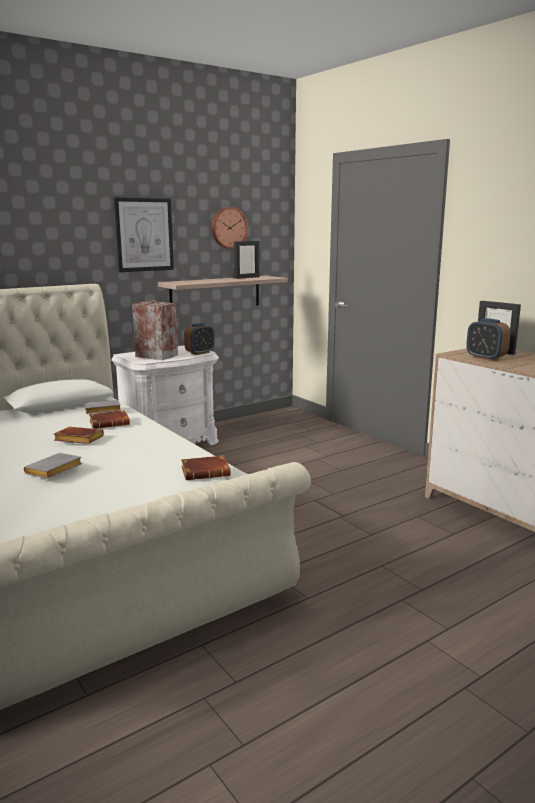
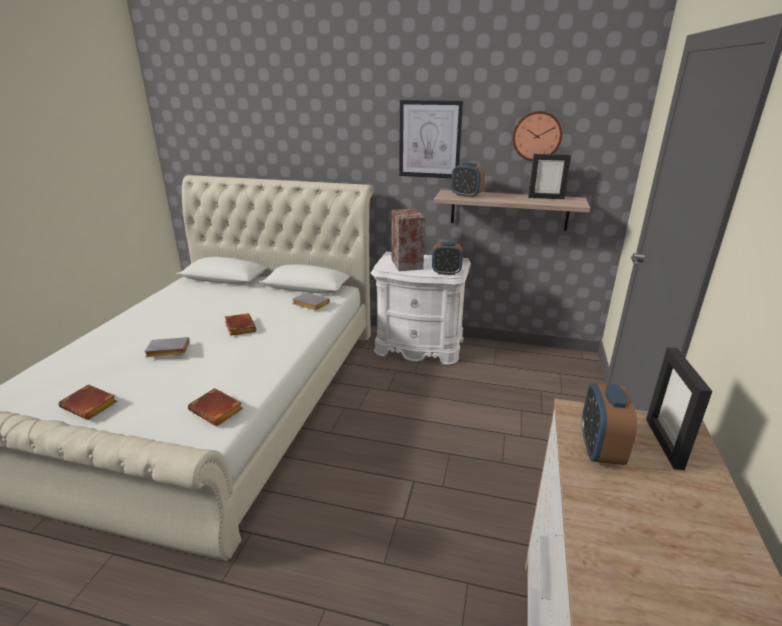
camera: 50 degrees right, 10 degrees up
(110, 423) = (288, 320): brown book -> brown book (91, 405)
(192, 282) = (466, 195): none -> alarm clock

